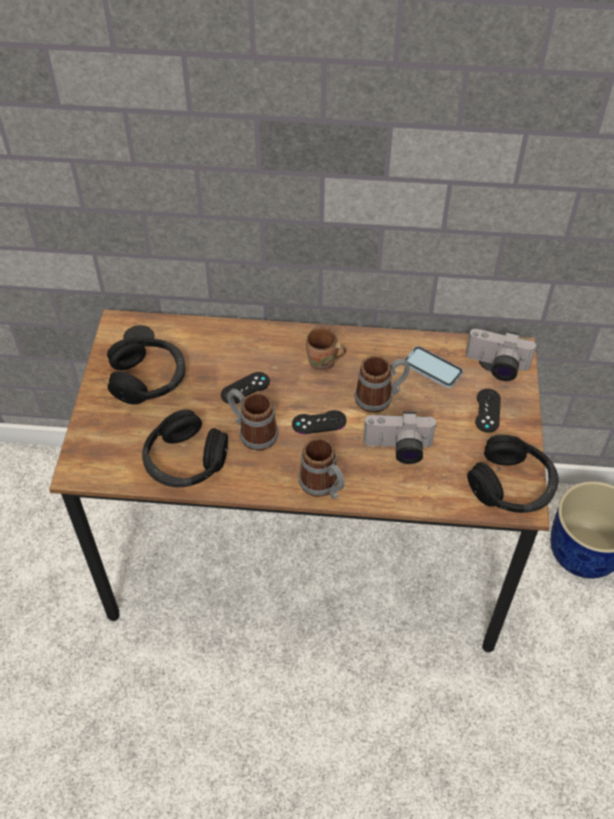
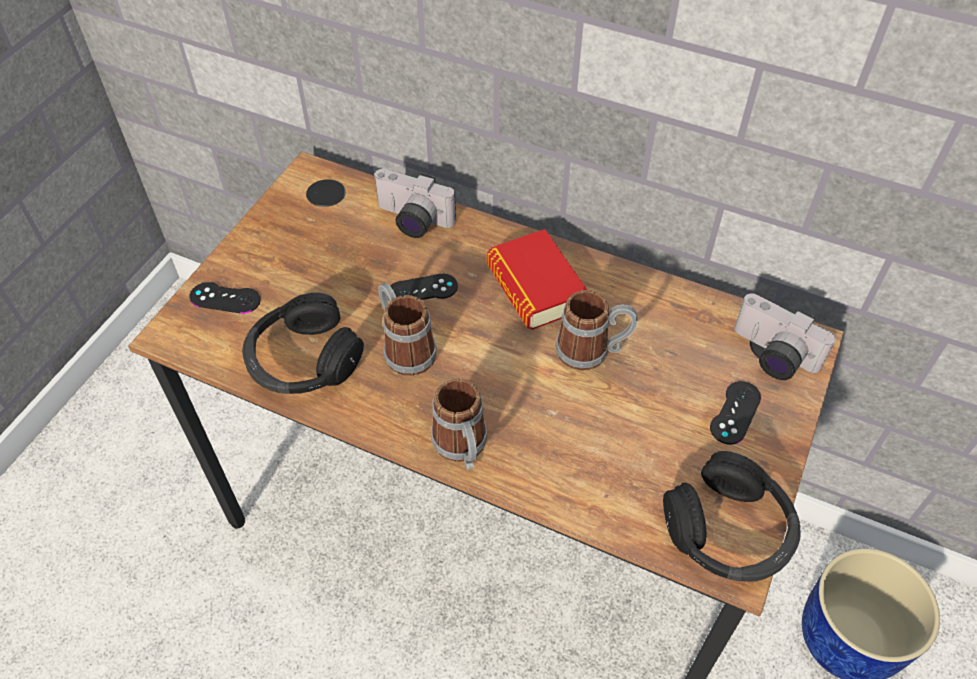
camera: 20 degrees right, 0 degrees up
(148, 379) = (311, 246): black headphones -> none
(319, 422) = (495, 361): black game controller -> black game controller (225, 298)
(323, 364) = (535, 287): brown mug -> book
(398, 449) = (586, 429): camera -> camera (411, 221)
(432, 368) = (680, 333): phone -> none

